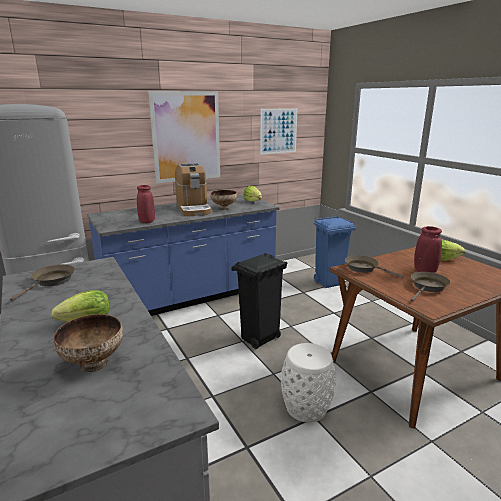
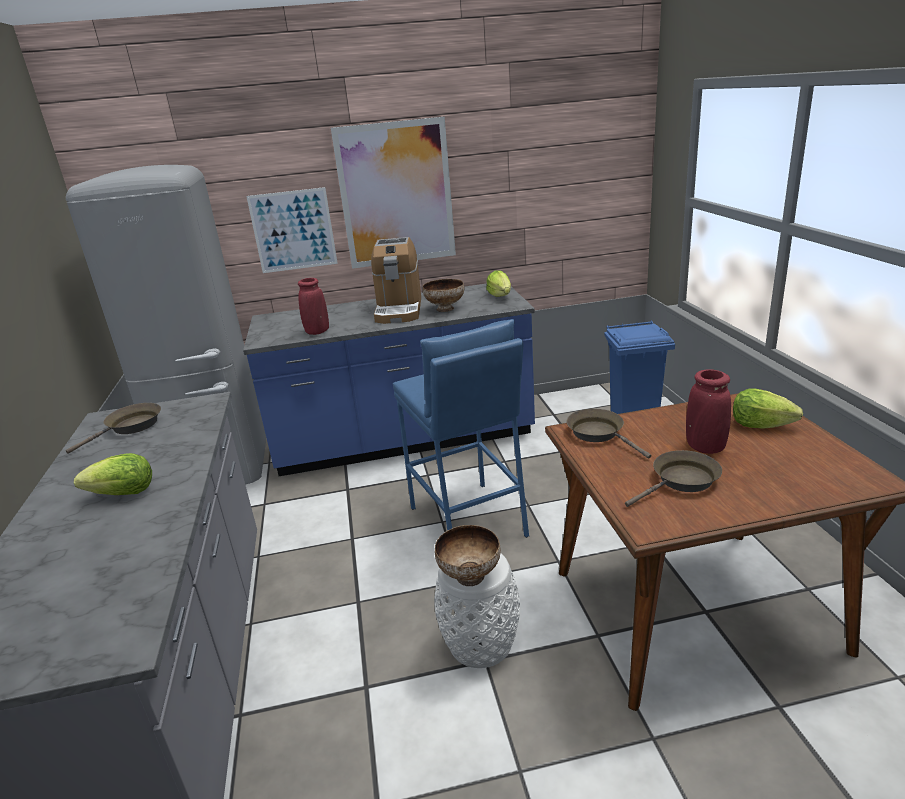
camera: 20 degrees right, 5 degrees up
(94, 362) = (86, 556): bowl -> bowl (470, 576)
(259, 339) = (468, 521): black trash can -> blue stool
(278, 131) = (559, 173): picture -> picture (293, 230)

